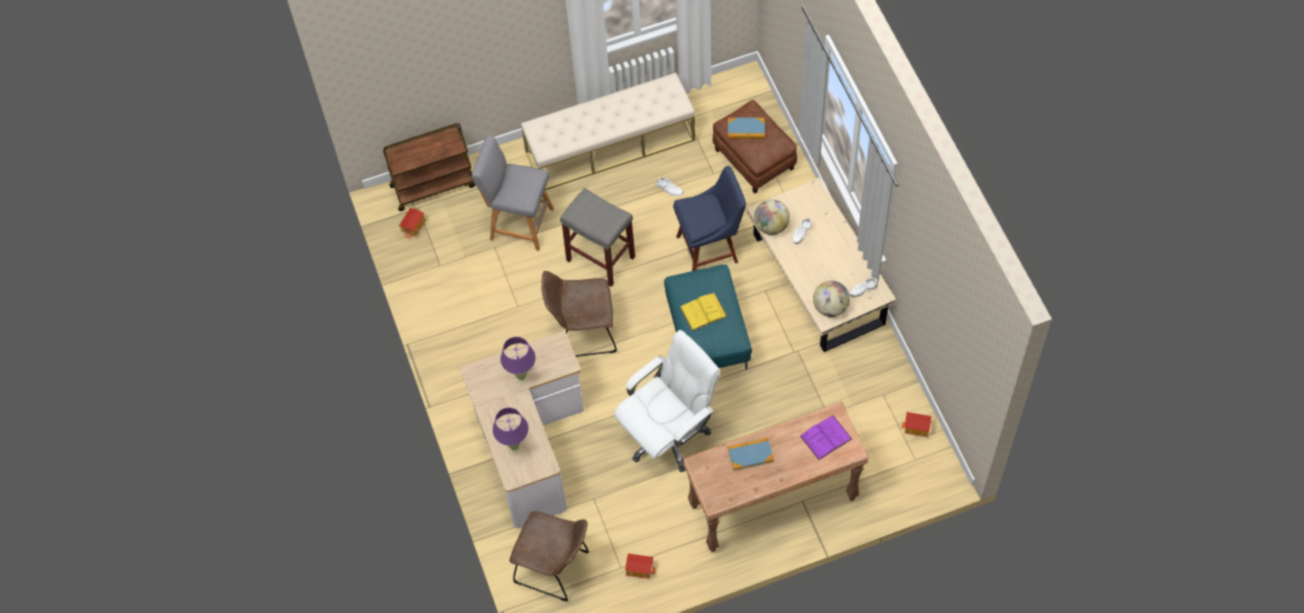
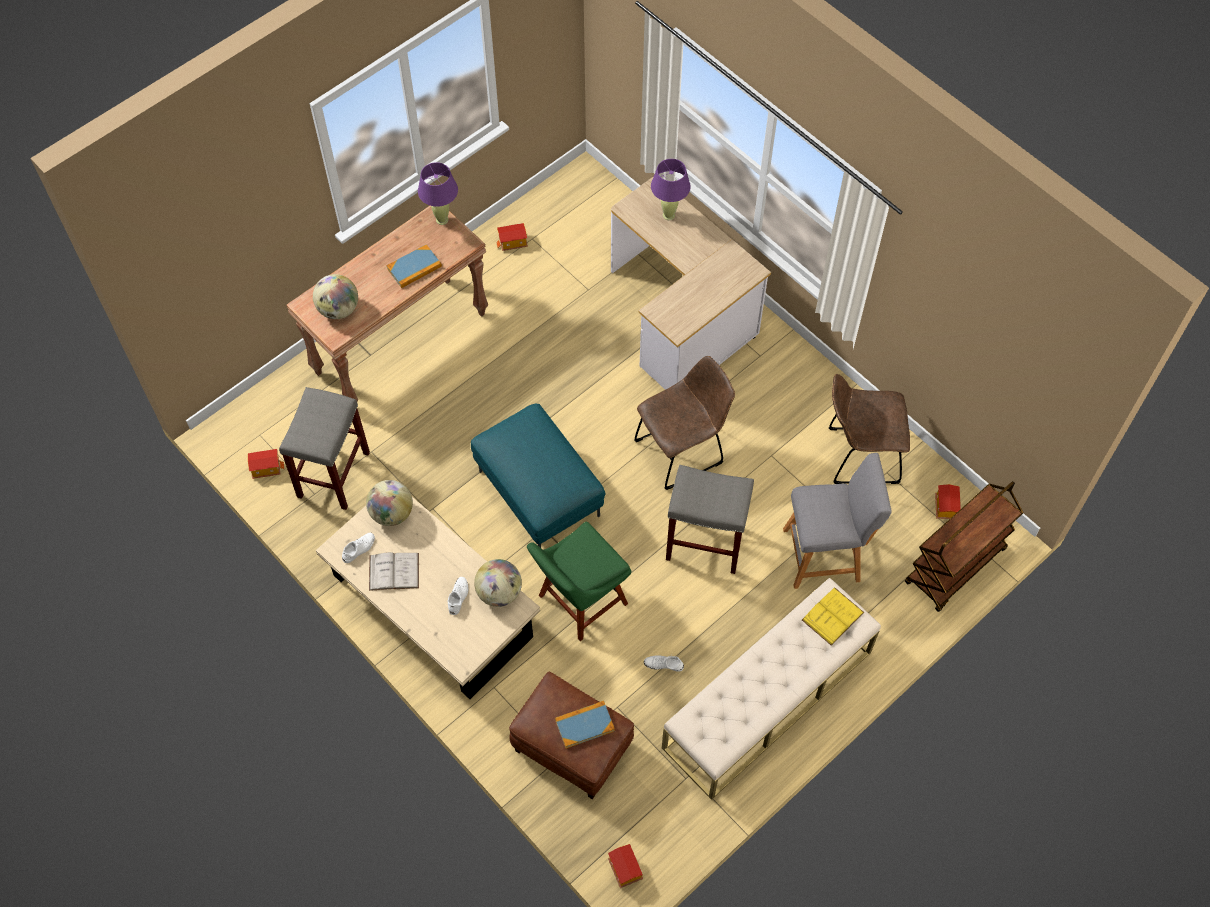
camera: 155 degrees right, 0 degrees up
(522, 377) = (698, 282): purple table lamp -> purple table lamp (442, 219)
(555, 569) = (595, 218): brown chair -> brown chair (858, 456)
(668, 435) = (538, 374): white office chair -> none
(703, 312) = (539, 452): yellow book -> yellow book (832, 616)
(710, 248) = (579, 602): blue chair -> green chair
(750, 82) = (624, 869): none -> toy house
(826, 437) = (338, 309): purple book -> globe
(842, 265) = (394, 571): none -> white book
(863, 406) = (333, 473): none -> grey stool

